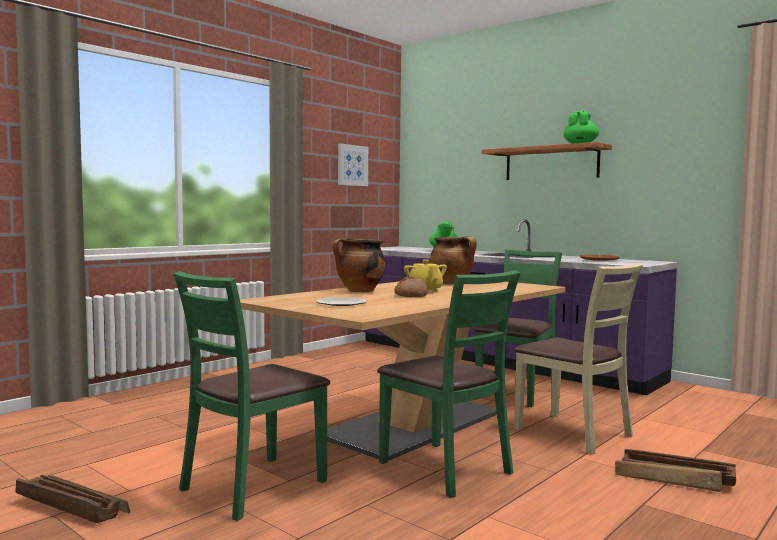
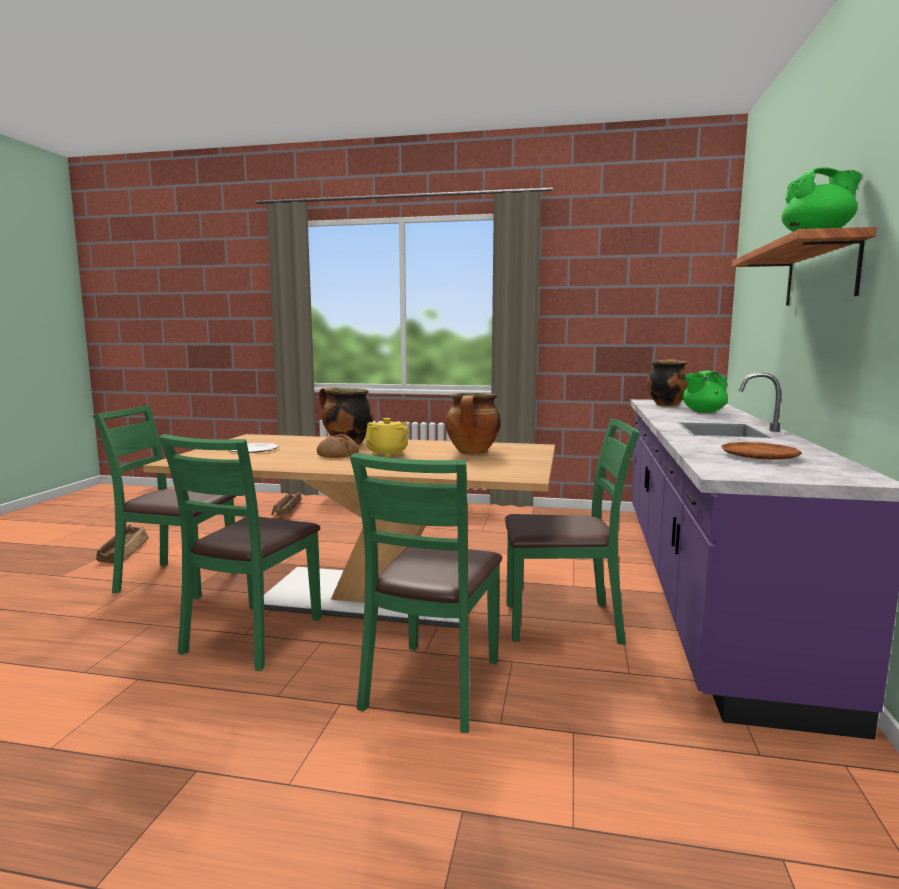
camera: 60 degrees right, 5 degrees up
(352, 165) = (634, 295): picture -> none
(401, 249) = (666, 405): none -> cooking pot
(573, 433) = (433, 685): beige chair -> green chair
(675, 480) = (298, 790): crate -> crate (286, 509)

